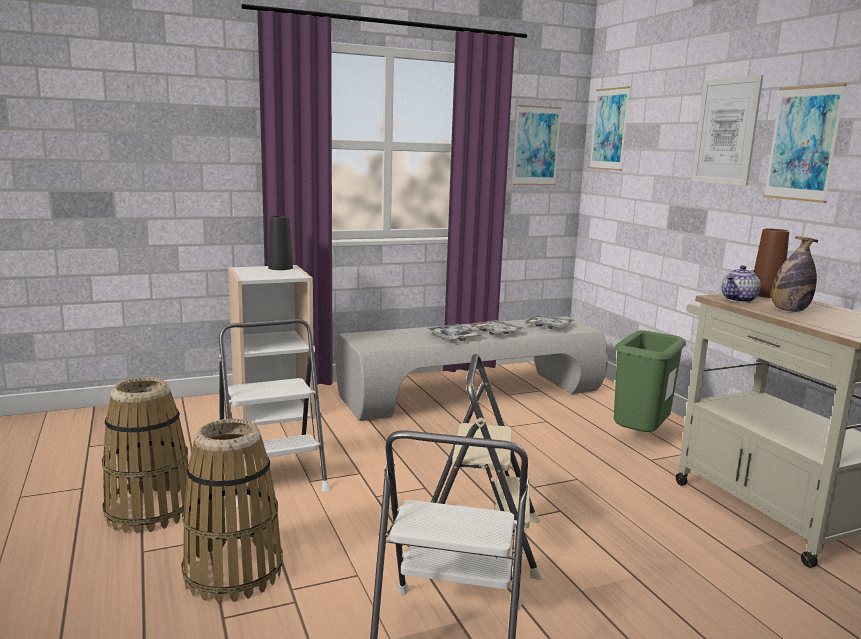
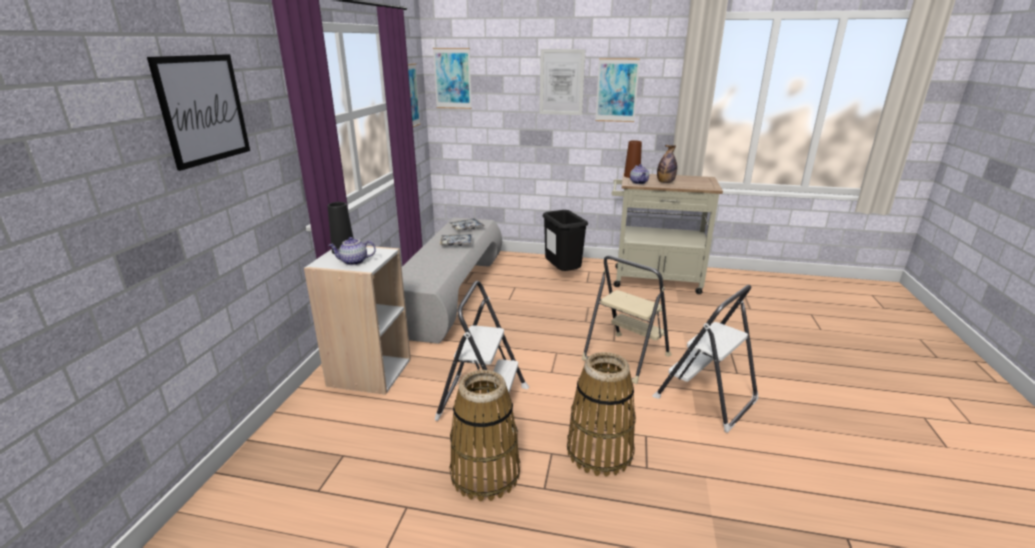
camera: 55 degrees left, 10 degrees up
(165, 103) = (203, 109): none -> picture
(257, 273) = (353, 262): none -> teapot
(453, 337) = (448, 257): tray -> none
(639, 438) = (561, 274): green trash can -> black trash can

